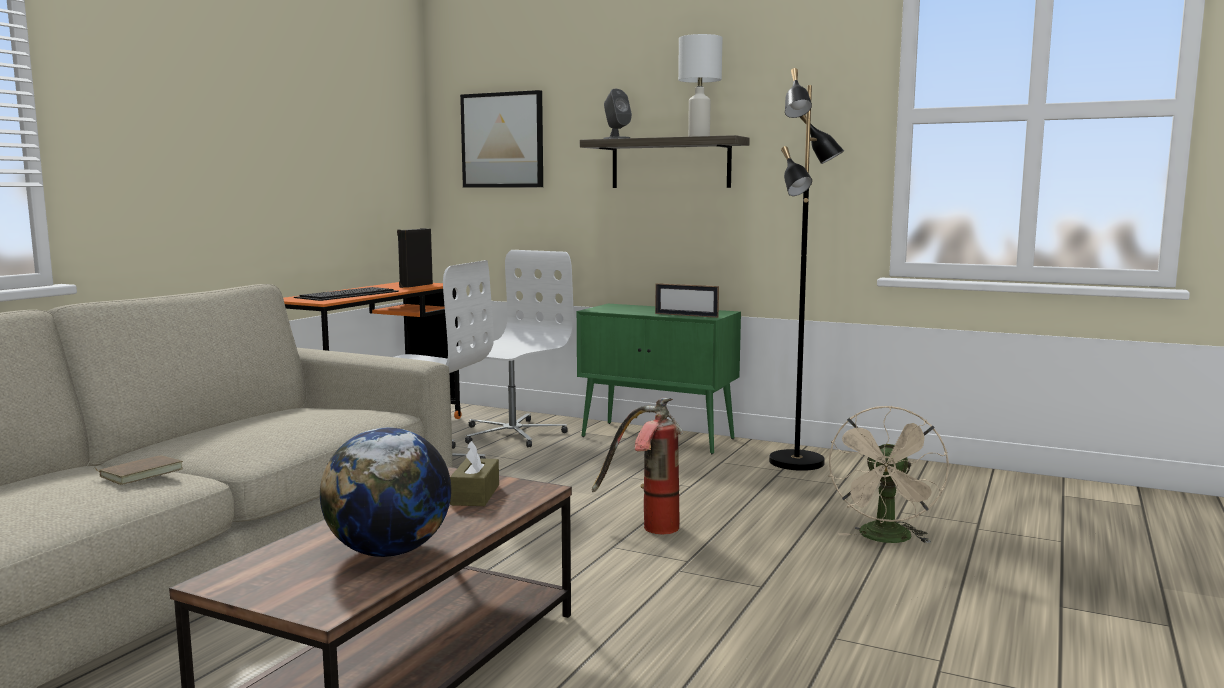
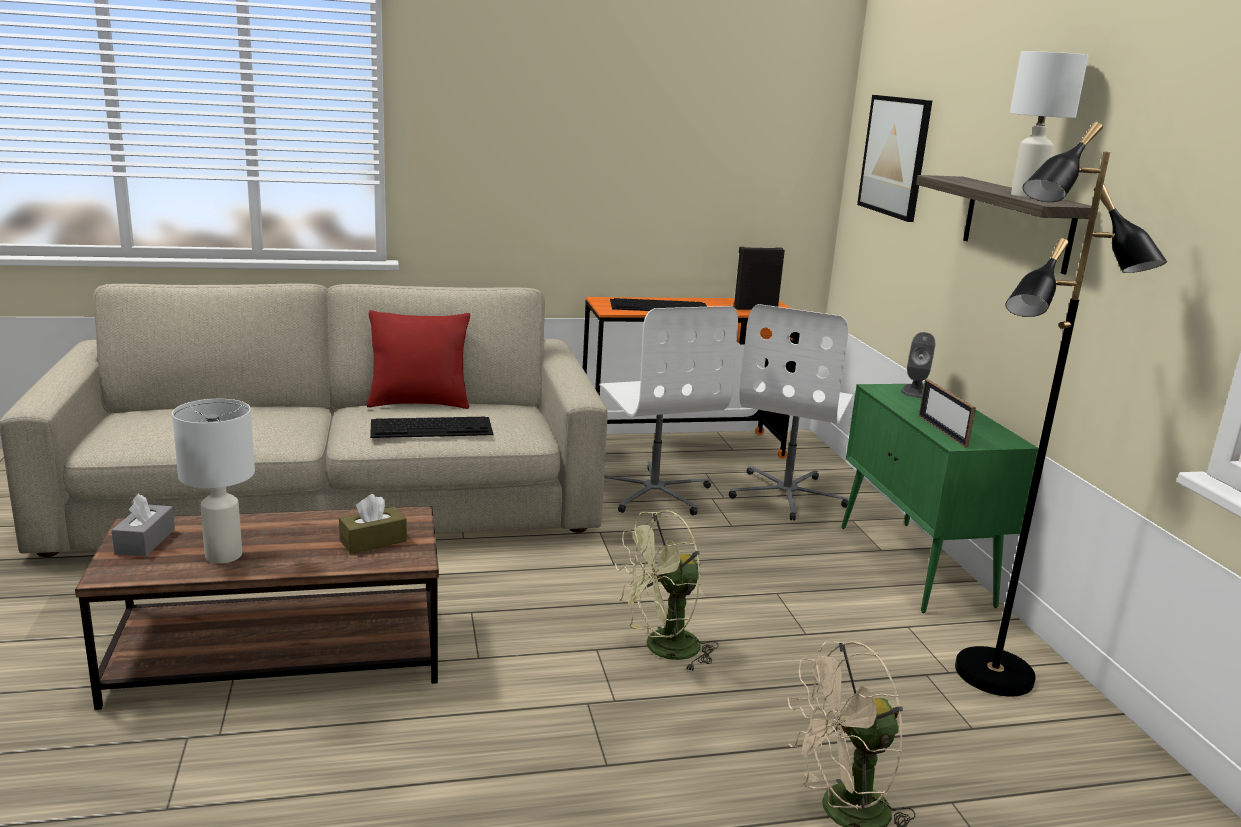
camera: 50 degrees right, 10 degrees up
(141, 473) = (278, 429): brown book -> none
(207, 428) = (419, 403): none -> red pillow
(274, 580) = (145, 541): none -> grey tissue box
(299, 427) = (432, 427): none -> keyboard
(389, 552) = (223, 556): globe -> white table lamp
(511, 434) = (787, 495): white office chair -> white office chair turned 120 degrees clockwise
(616, 139) = (961, 180): grey speaker -> grey speaker (915, 391)
(646, 528) = (662, 650): fire extinguisher -> green fan

